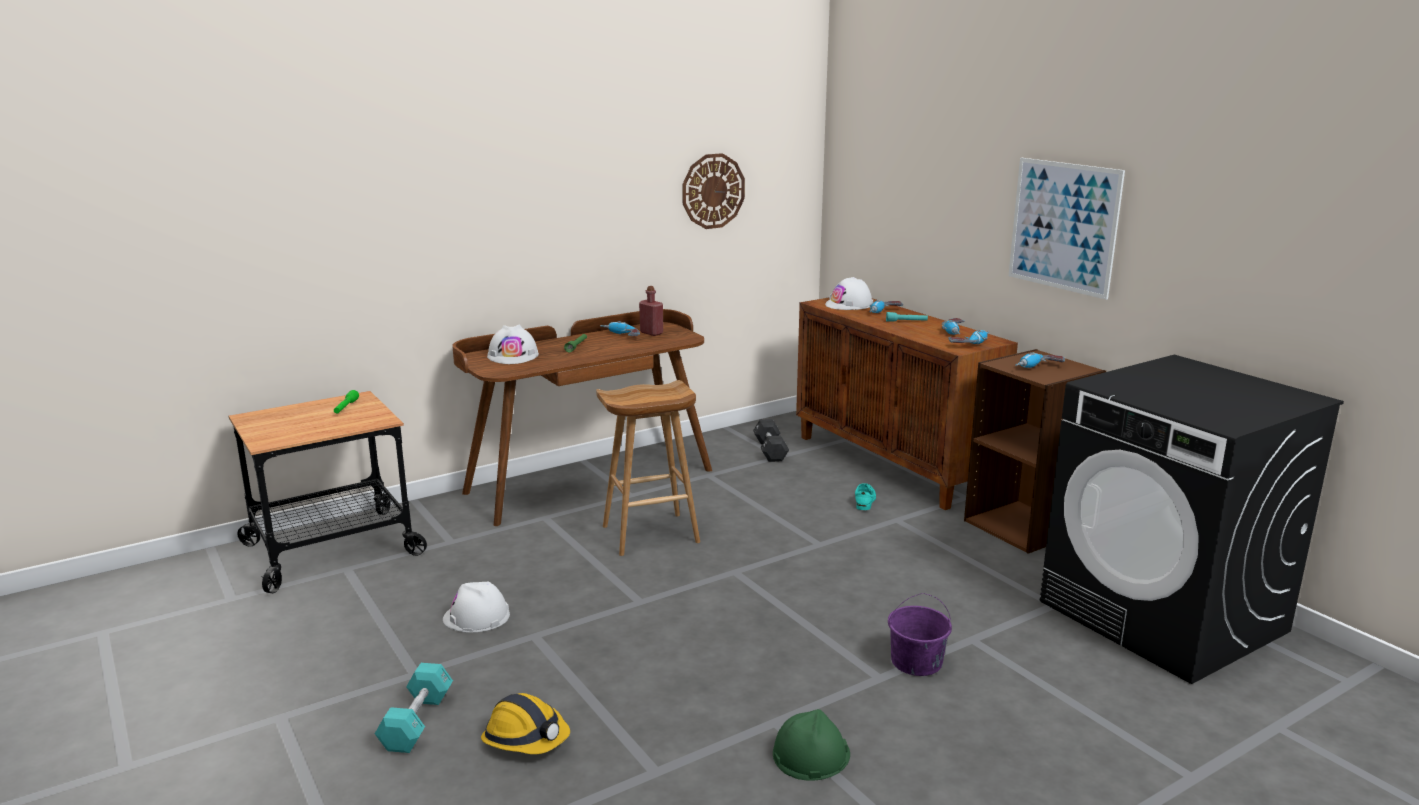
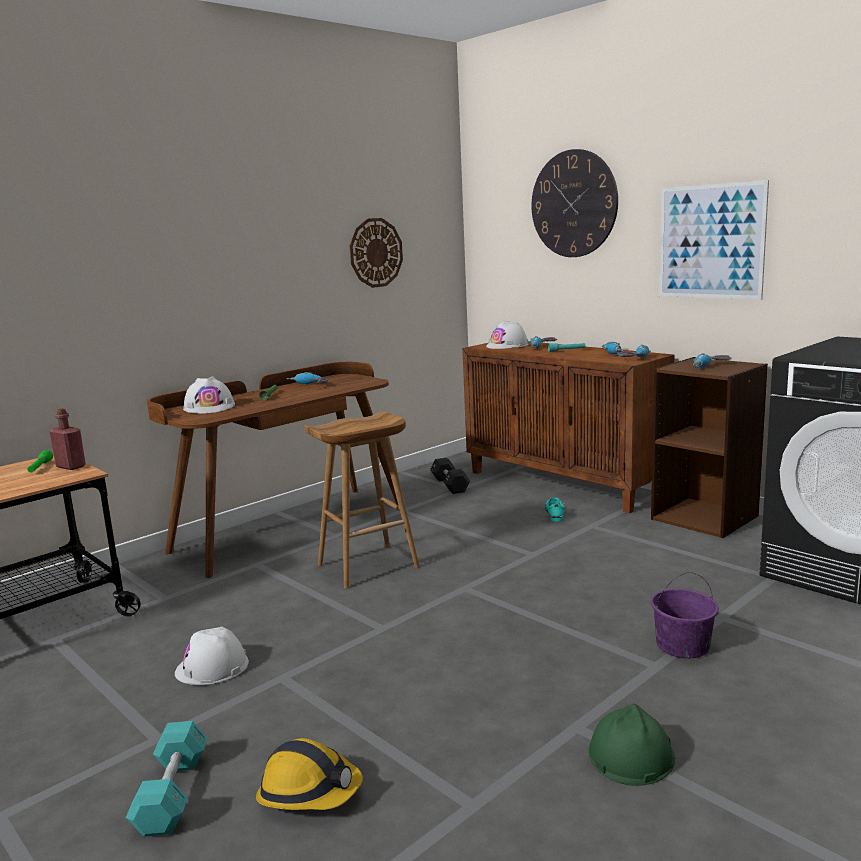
camera: 10 degrees left, 5 degrees down
(651, 333) = (336, 381): red bottle -> red bottle (71, 466)
(933, 157) = (573, 204): none -> wall clock

